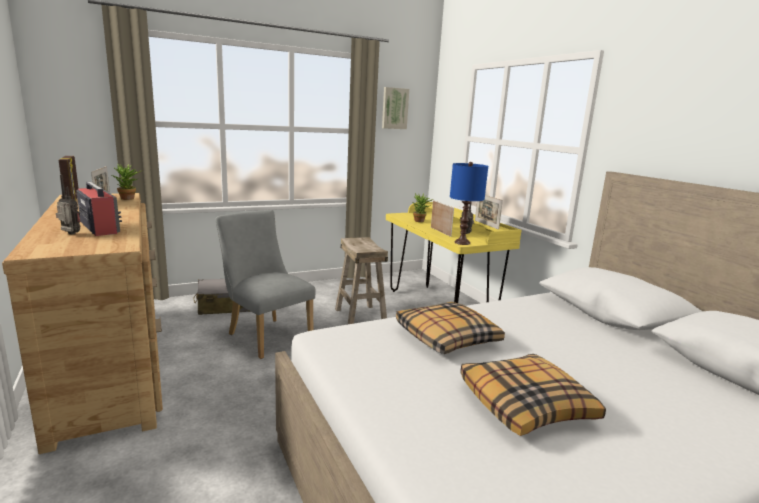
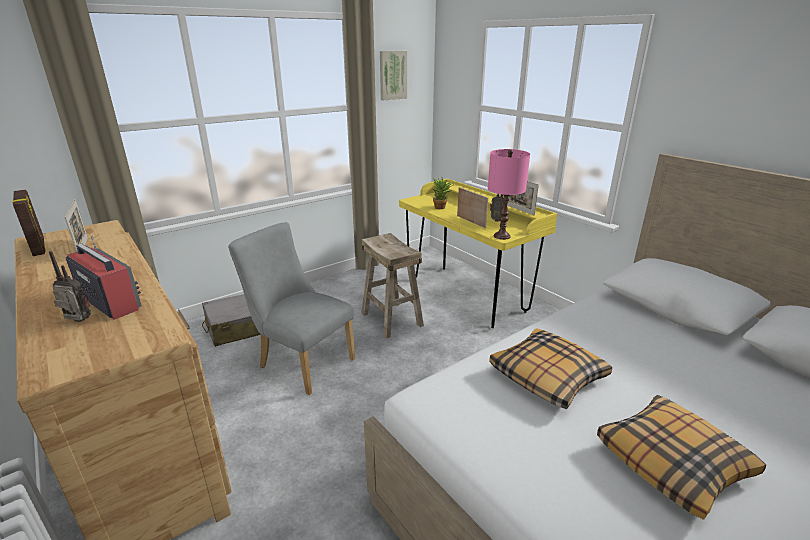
camera: 10 degrees left, 10 degrees up
(129, 199) = (112, 234): potted plant -> none
(462, 243) = (502, 236): blue table lamp -> pink table lamp

